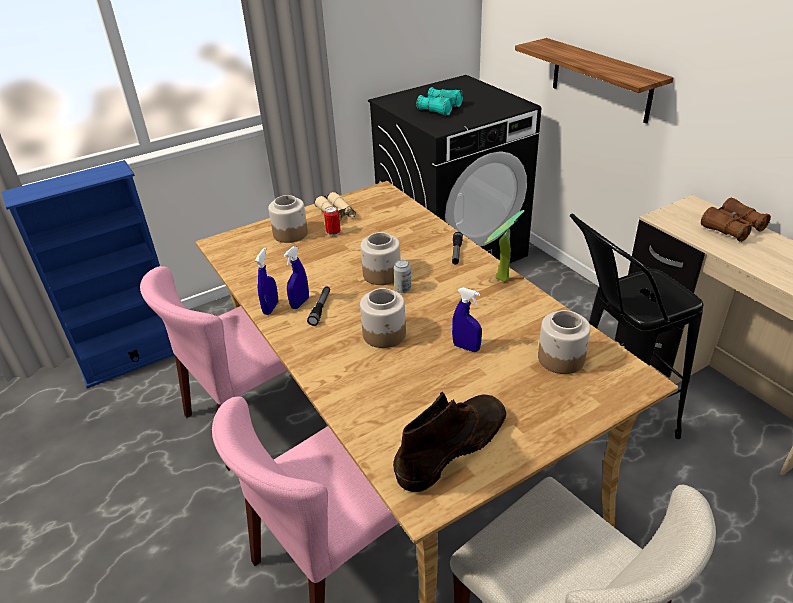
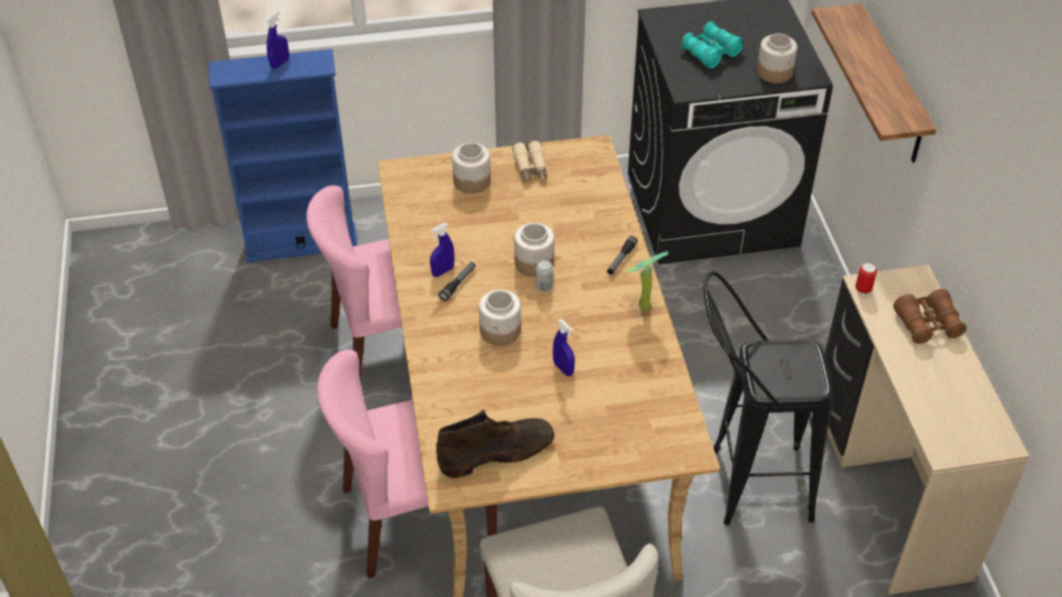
camera: 20 degrees right, 10 degrees up
(271, 308) = (415, 268): blue spray bottle -> blue spray bottle (280, 63)
(333, 233) = (514, 194): can -> can (863, 289)
(561, 358) = (638, 408): jar -> jar (775, 72)

